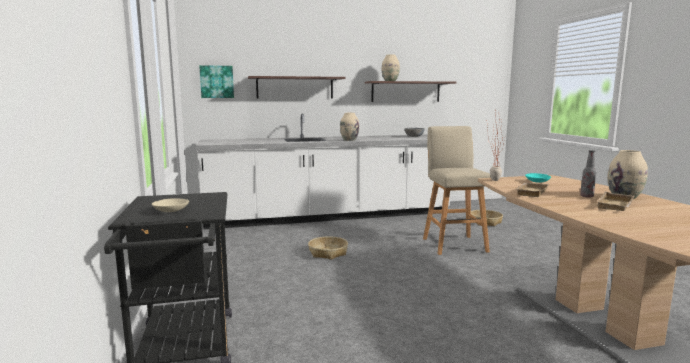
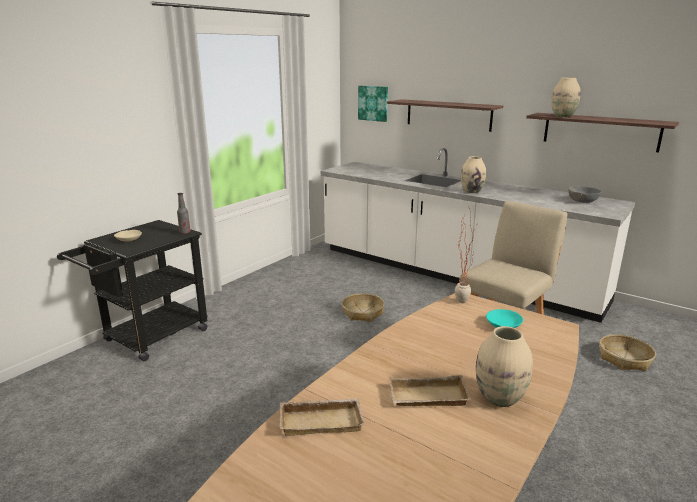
camera: 50 degrees right, 10 degrees up
(530, 192) = (423, 333): beige tray -> beige tray (322, 420)
(586, 196) = (457, 370): bottle -> bottle (185, 233)

